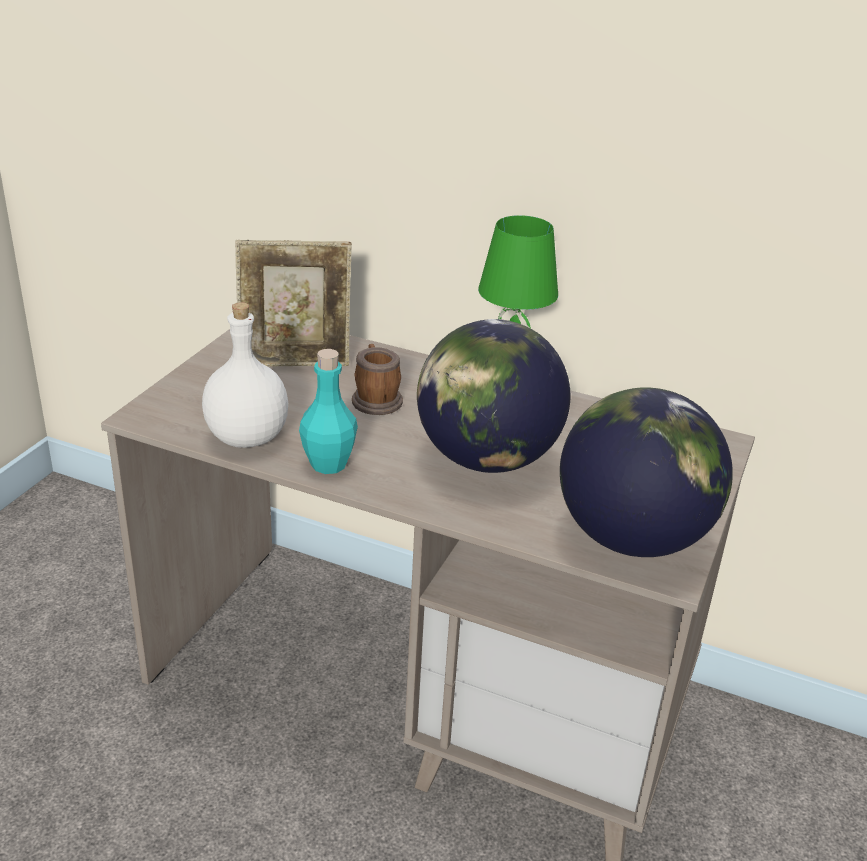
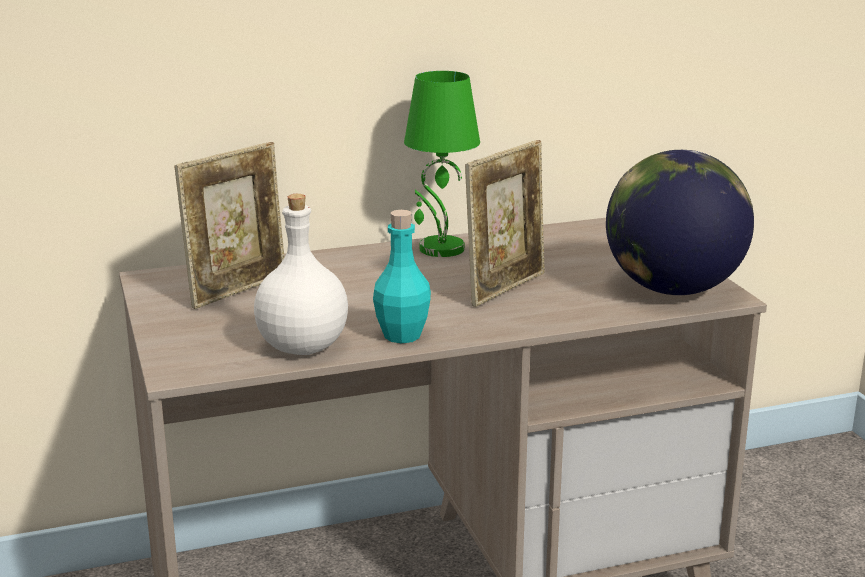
camera: 40 degrees left, 10 degrees down
(375, 399) = (352, 286): mug -> none
(488, 459) = (505, 288): globe -> picture frame

